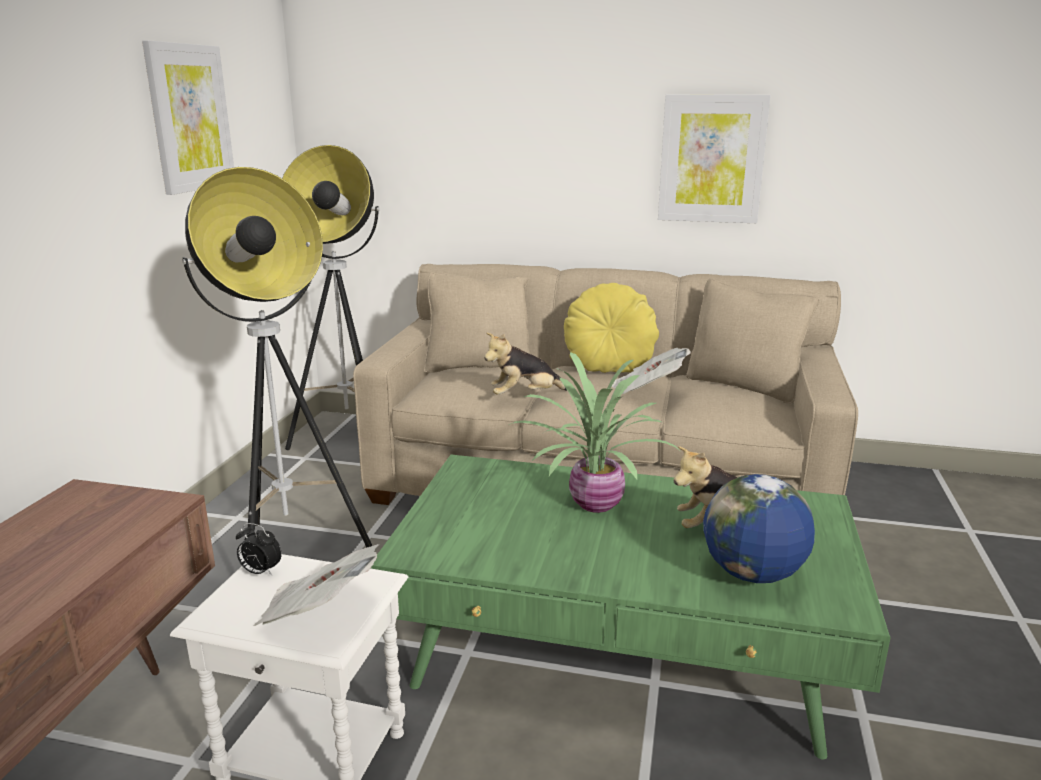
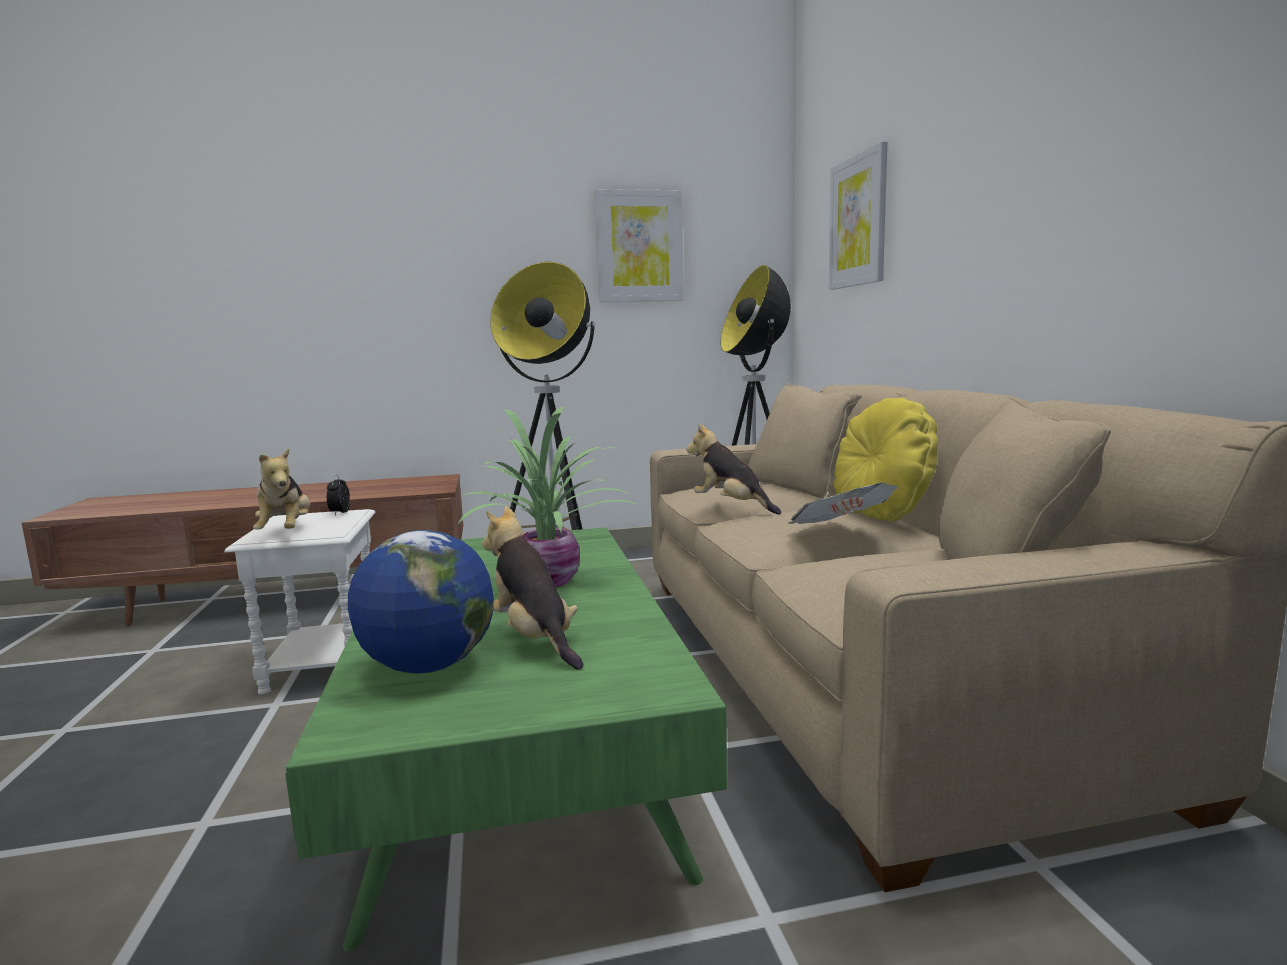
camera: 65 degrees right, 10 degrees down
(319, 613) = (286, 531): newspaper -> plush toy
(711, 159) = (1107, 210): picture -> picture (858, 221)

